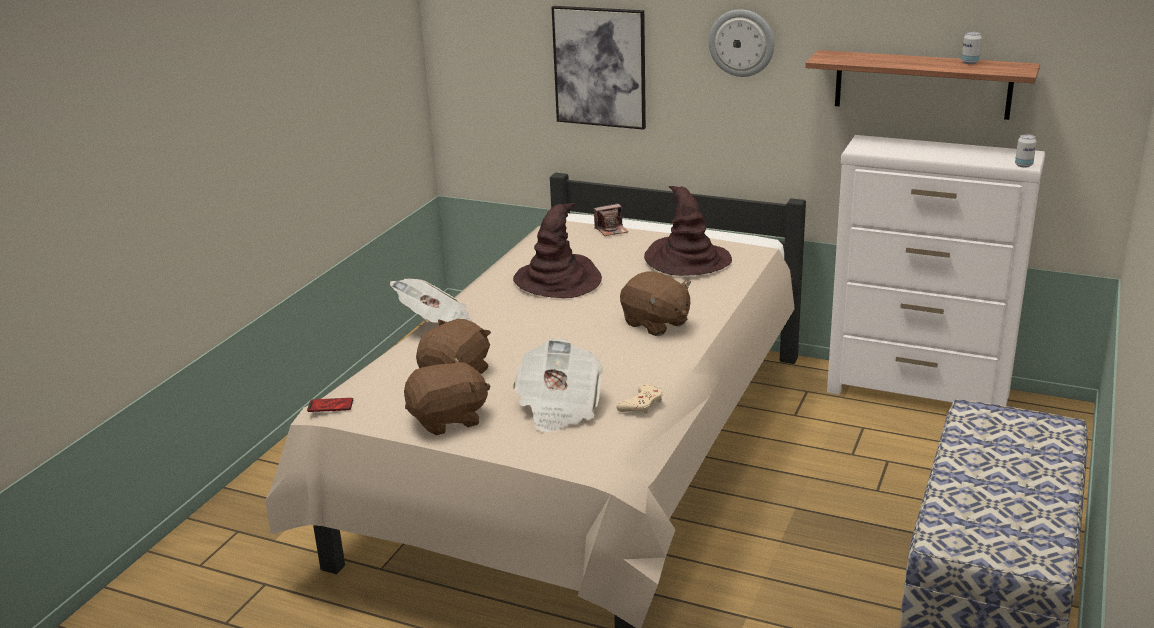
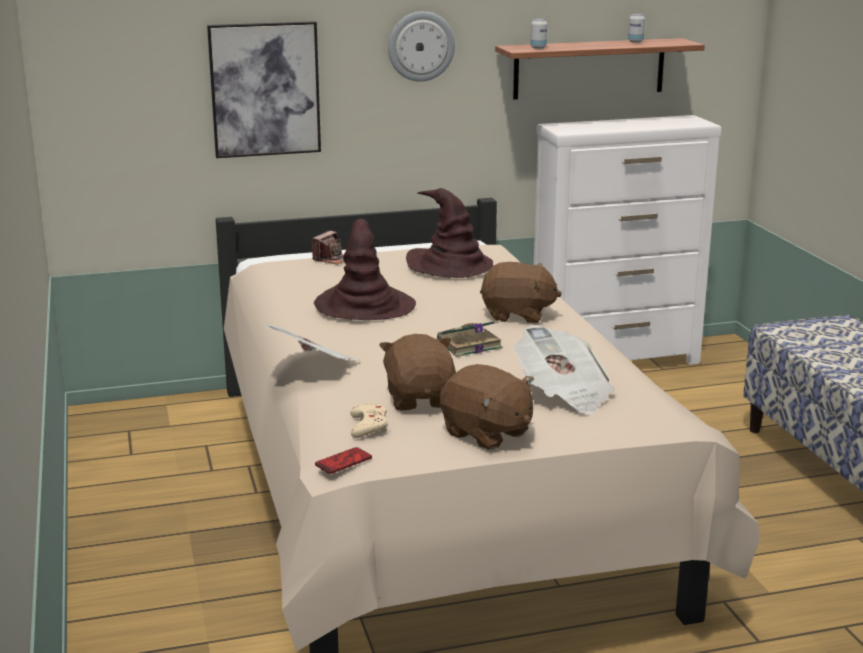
camera: 40 degrees left, 5 degrees down
(448, 420) = (486, 433): brown plush toy -> brown plush toy turned 105 degrees clockwise
(567, 340) = (467, 345): none -> book
(641, 404) = (623, 372): beige game controller -> beige game controller (368, 426)
(1023, 165) = (703, 124): can -> can (538, 47)

